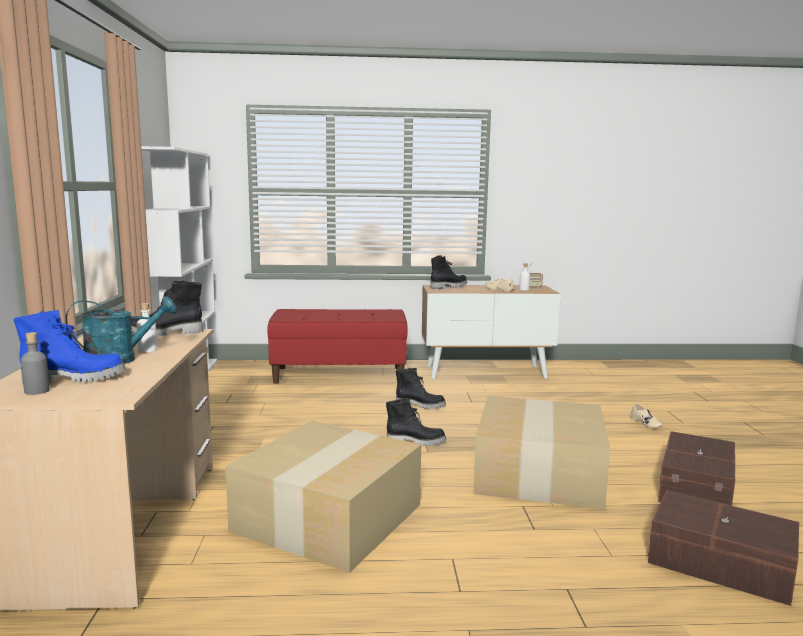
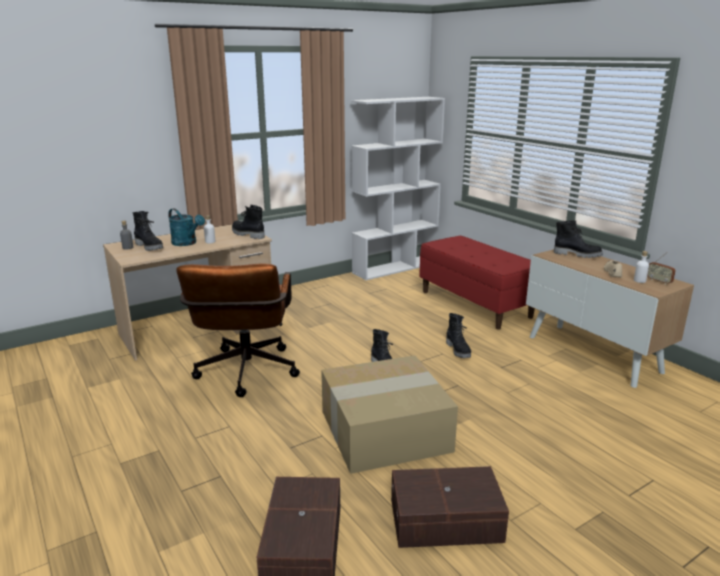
camera: 60 degrees right, 10 degrees up
(75, 378) = (150, 247): blue boot -> black boot
(329, 519) = (245, 375): cardboard box -> brown office chair
(646, 423) = (586, 469): beige shoe -> none

